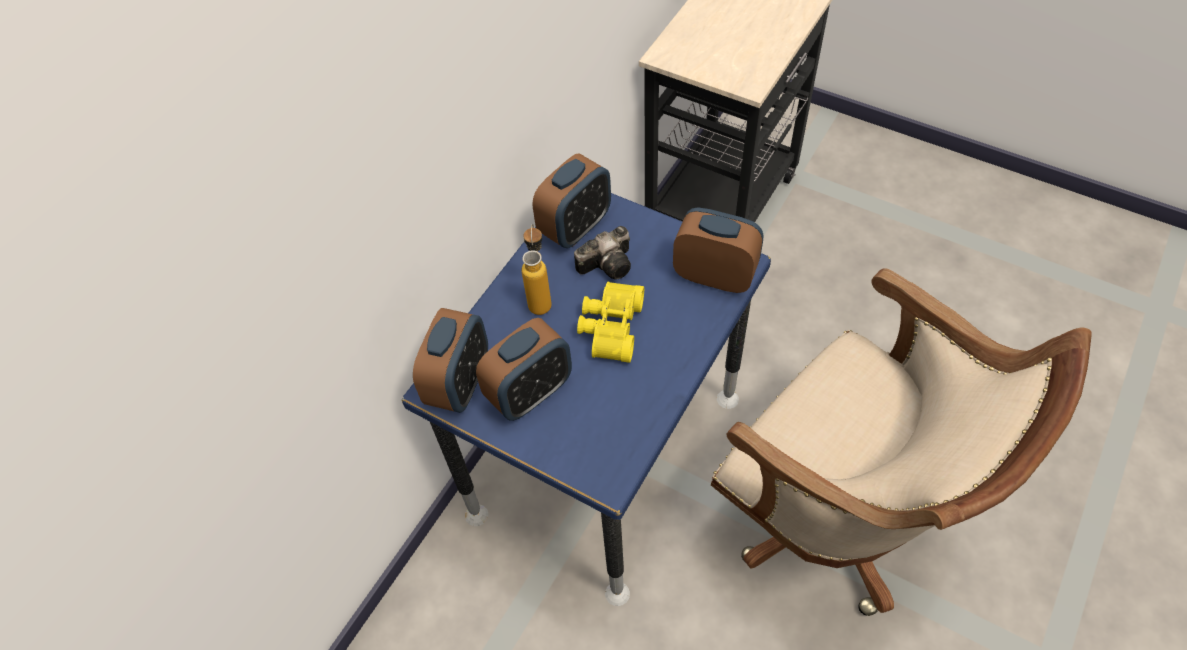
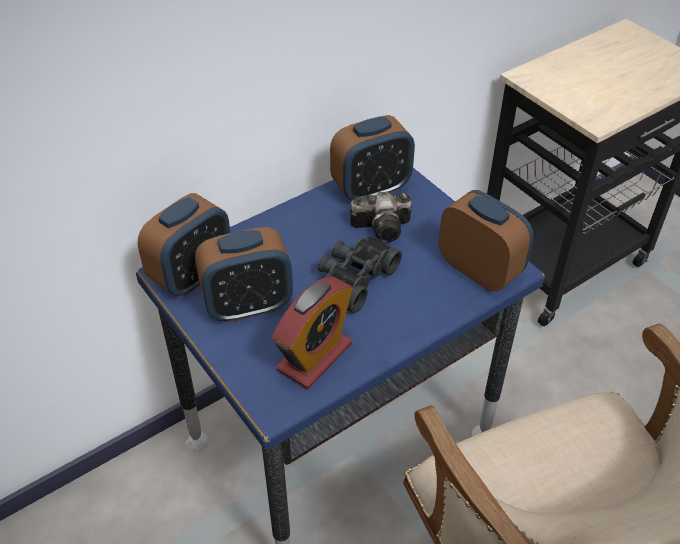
camera: 20 degrees right, 10 degrees down
(540, 298) = (305, 234): bottle -> none
(609, 327) = (353, 278): yellow binoculars -> black binoculars
(618, 418) = (314, 357): none -> alarm clock

